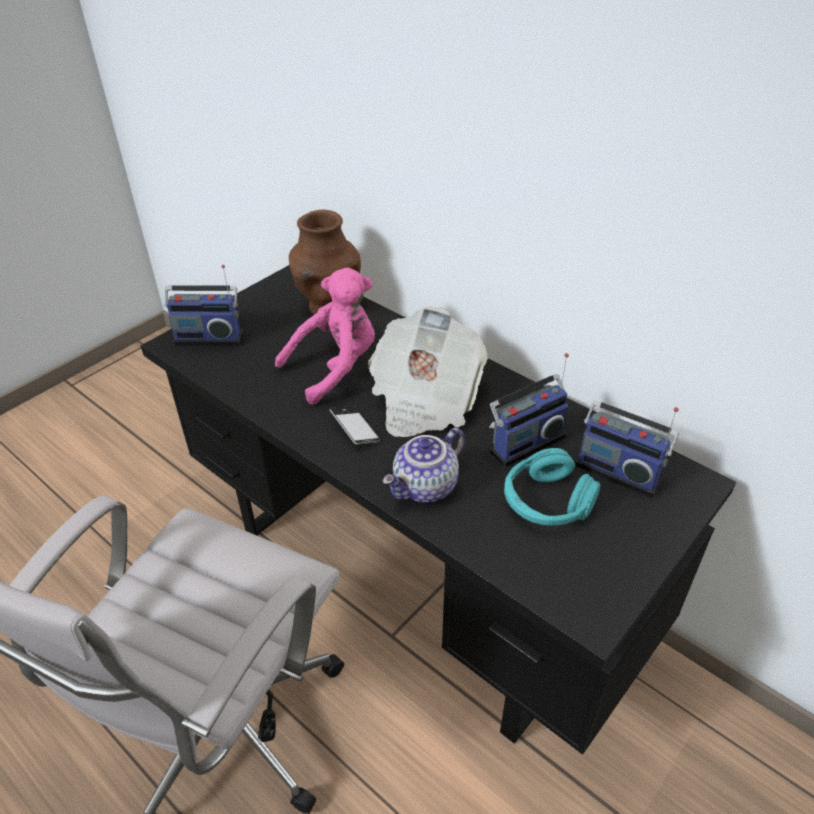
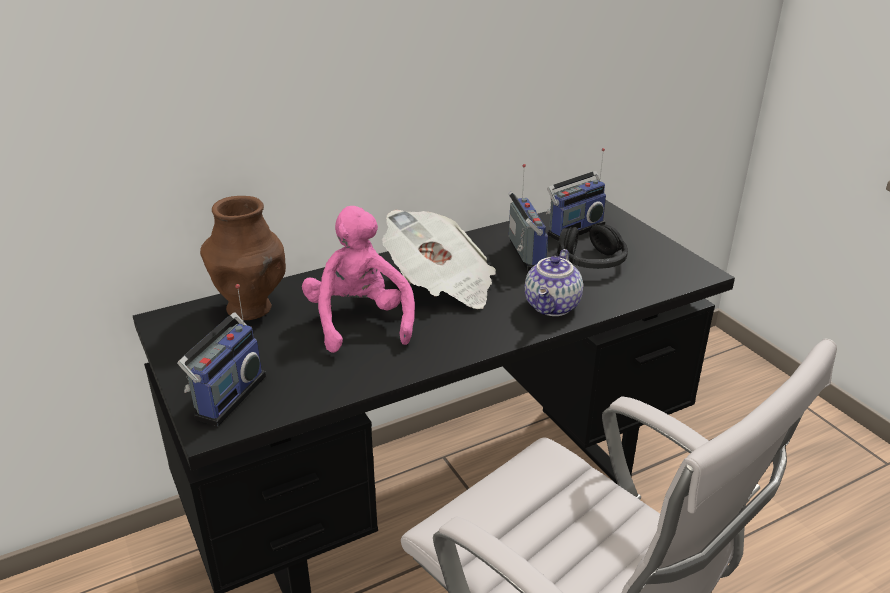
camera: 70 degrees left, 10 degrees down
(354, 429) = (459, 327): phone -> none
(426, 488) = (553, 307): teapot -> teapot turned 45 degrees clockwise
(546, 501) = (591, 262): turquoise headphones -> black headphones

